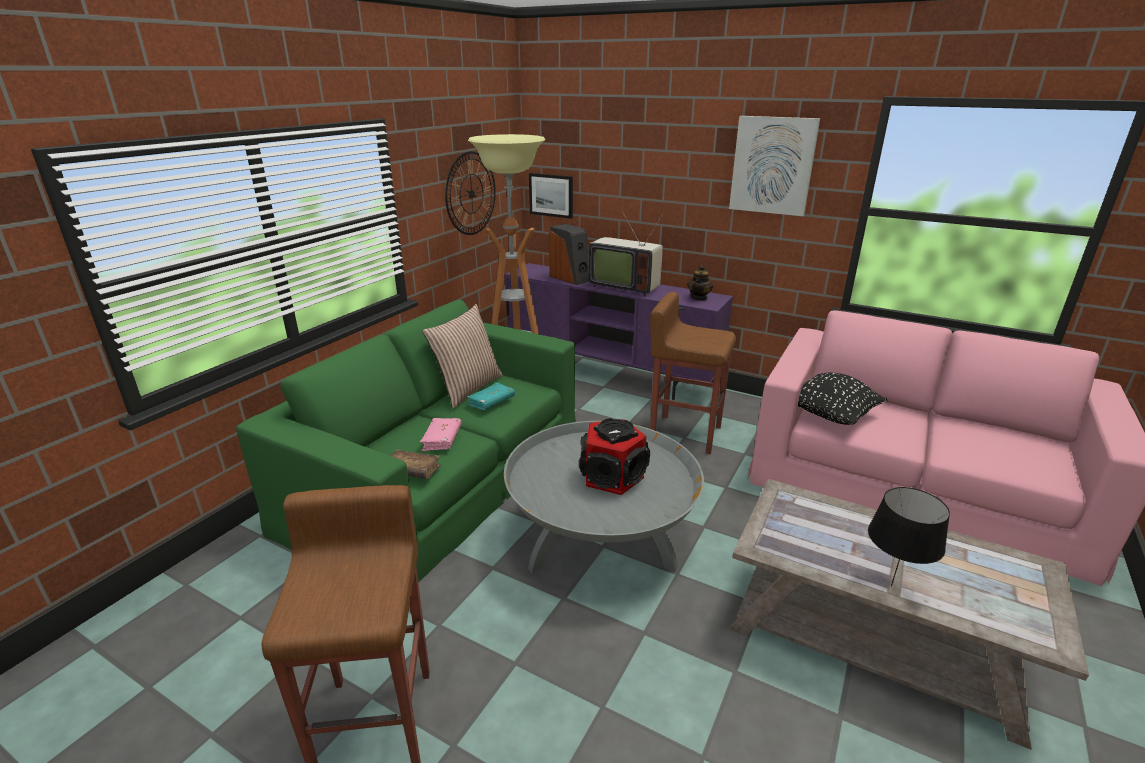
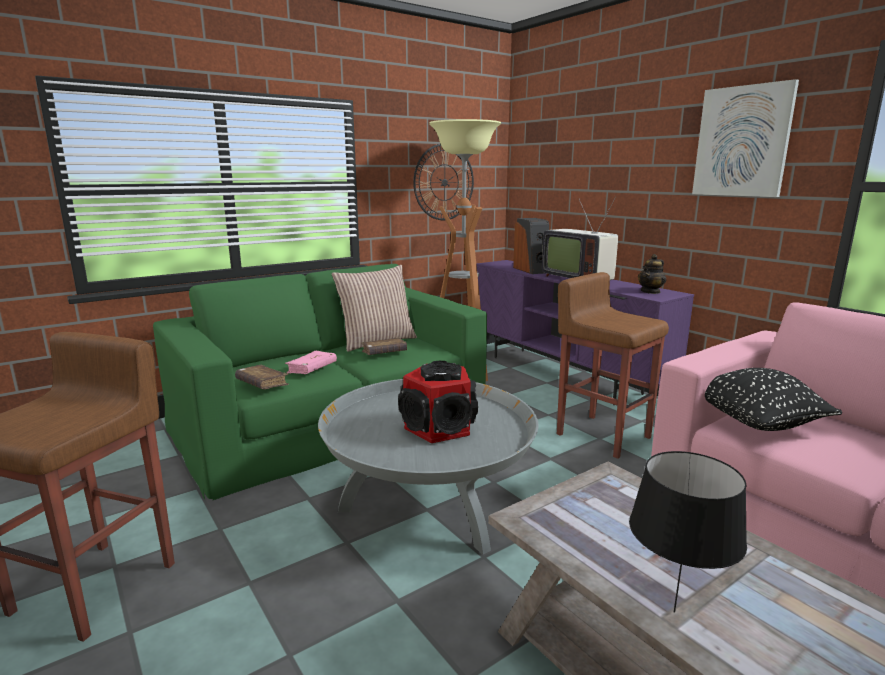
camera: 25 degrees right, 10 degrees down
(491, 402) = (384, 352): turquoise book -> brown book
(551, 195) = (529, 193): picture -> none

